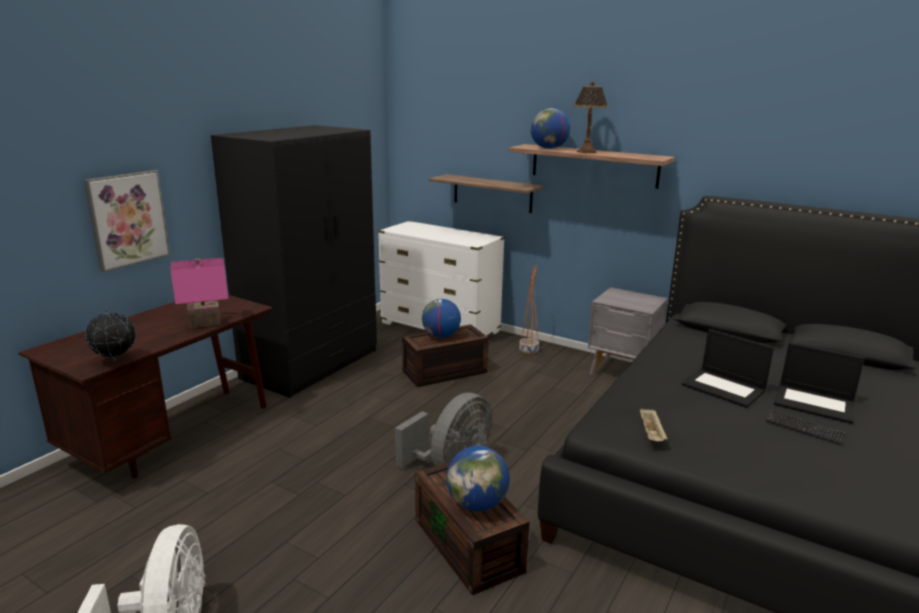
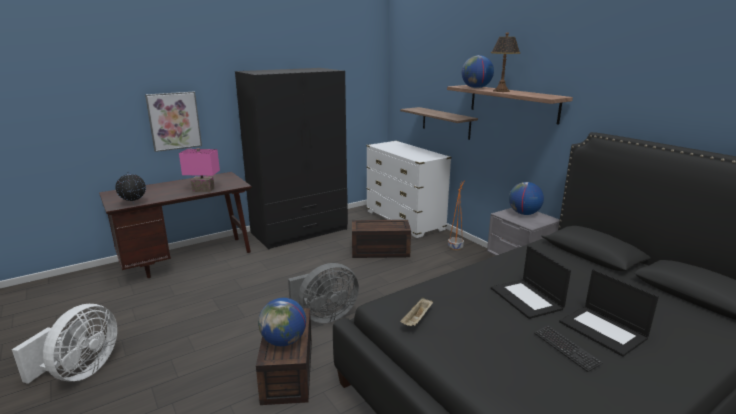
camera: 25 degrees right, 0 degrees up
(441, 336) = (378, 224): globe -> globe (524, 213)

